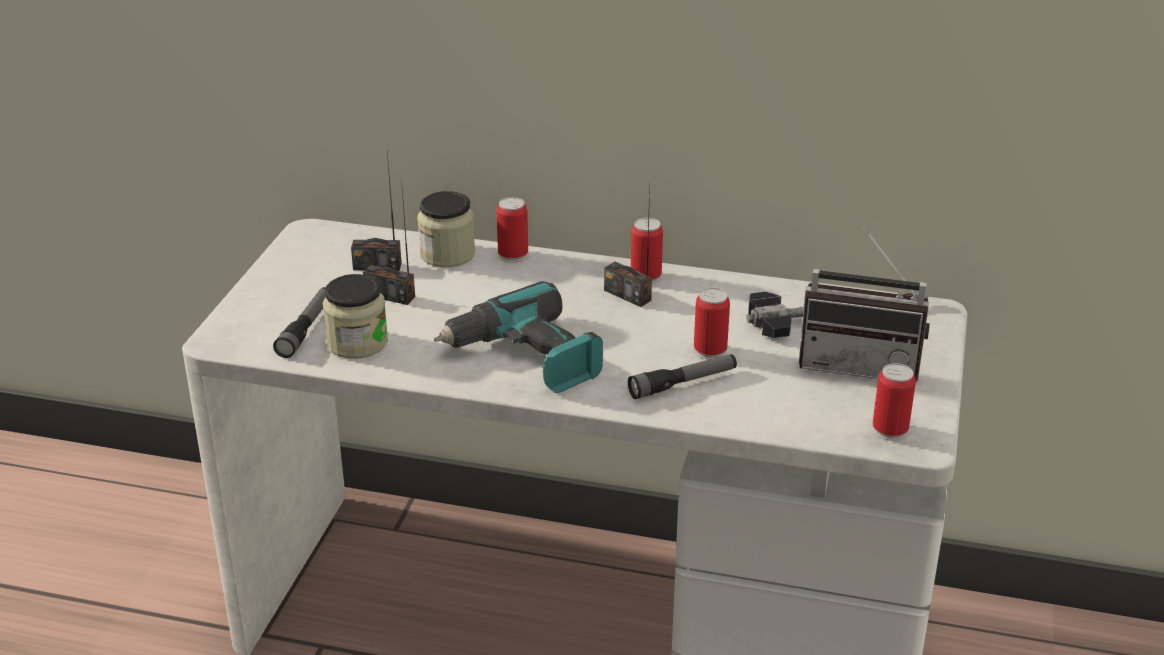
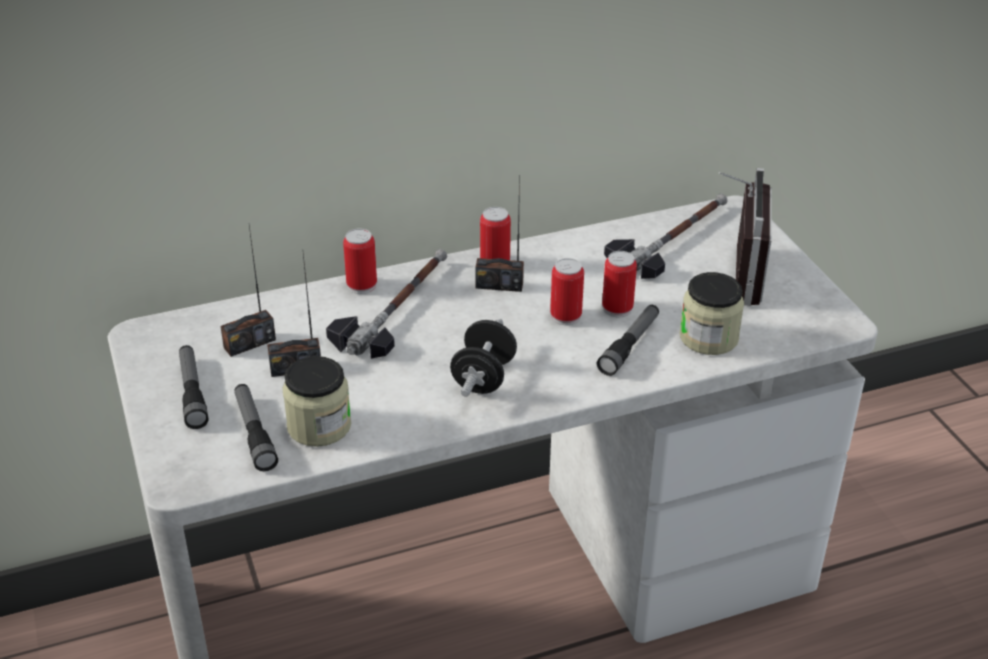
camera: 35 degrees left, 5 degrees up
(297, 284) = (192, 393): none -> flashlight
(447, 254) = (302, 307): jar -> jar (708, 338)
(520, 281) = (396, 308): none -> hammer
(526, 359) = (483, 377): power drill -> black dumbbell
(861, 364) = (734, 274): radio -> radio turned 60 degrees counterclockwise
(890, 430) = (812, 320): can -> can (565, 316)

